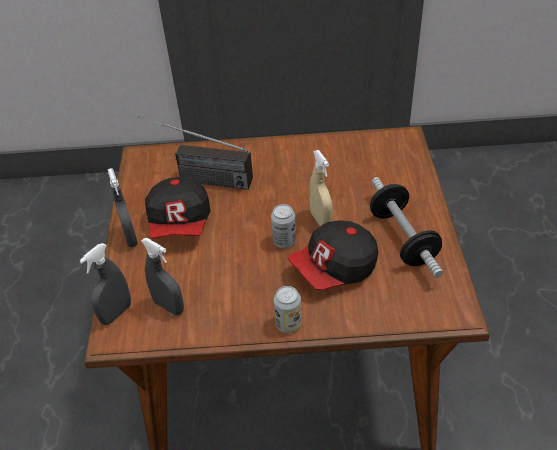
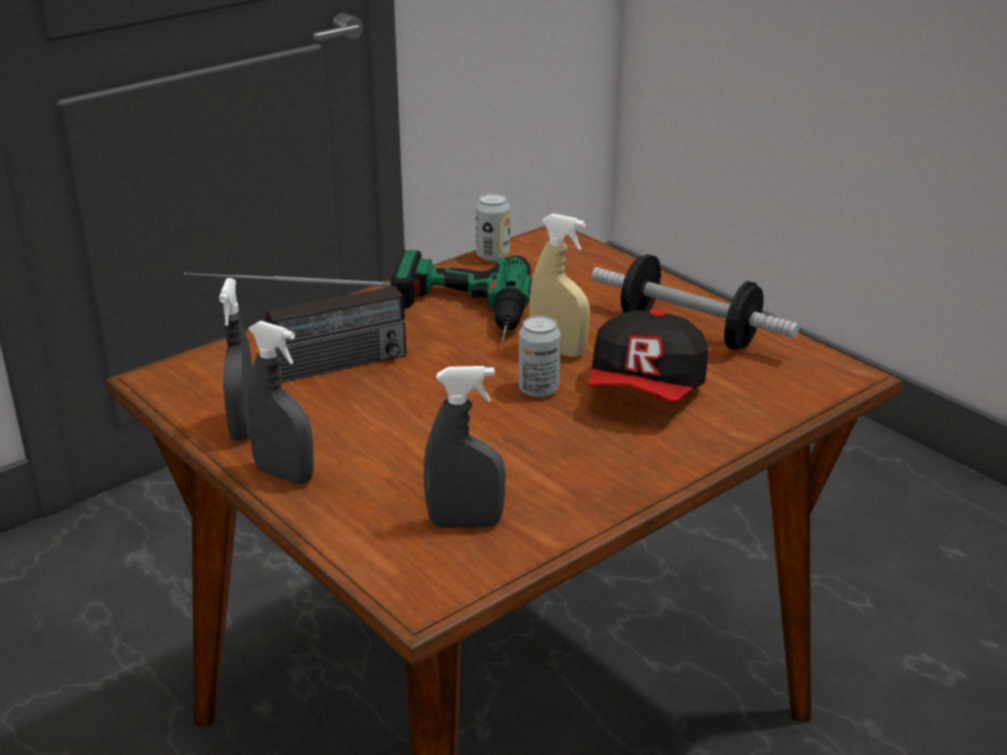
camera: 40 degrees left, 15 degrees down
(116, 313) = (389, 567): grey spray bottle -> grey spray bottle (244, 428)
(180, 223) = (348, 428): cap -> none
(288, 324) = (665, 467): can -> can (493, 256)
(300, 173) = (459, 314): none -> power drill

